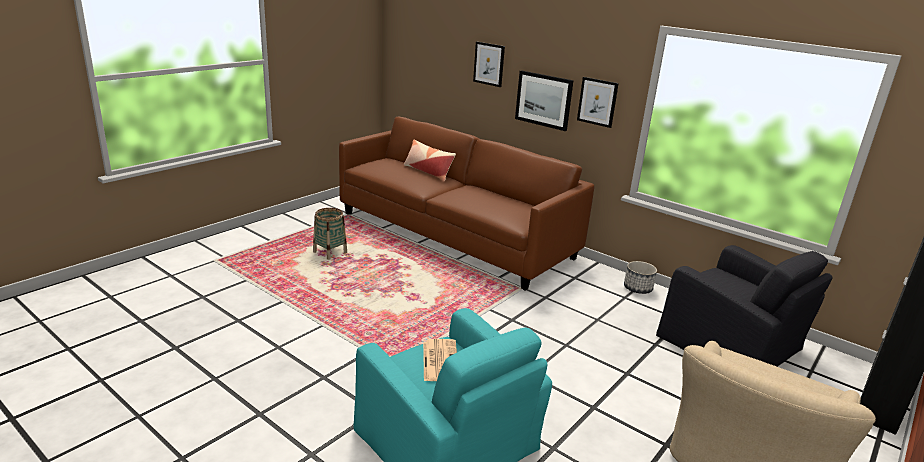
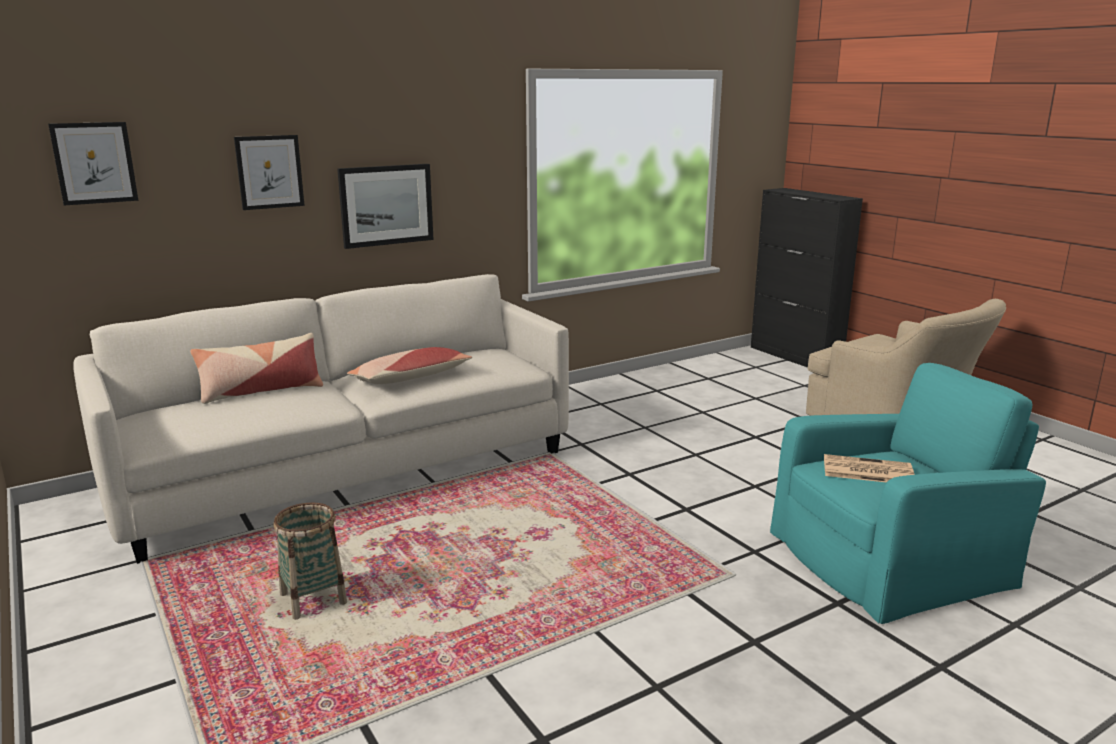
camera: 70 degrees left, 5 degrees down
(454, 235) = (346, 470): brown sofa -> white sofa
(470, 197) = (410, 378): none -> pillow
(597, 102) = (467, 185): picture -> picture (94, 163)
(638, 288) = (583, 393): planter -> none
(730, 344) = (708, 382): black armchair -> none

